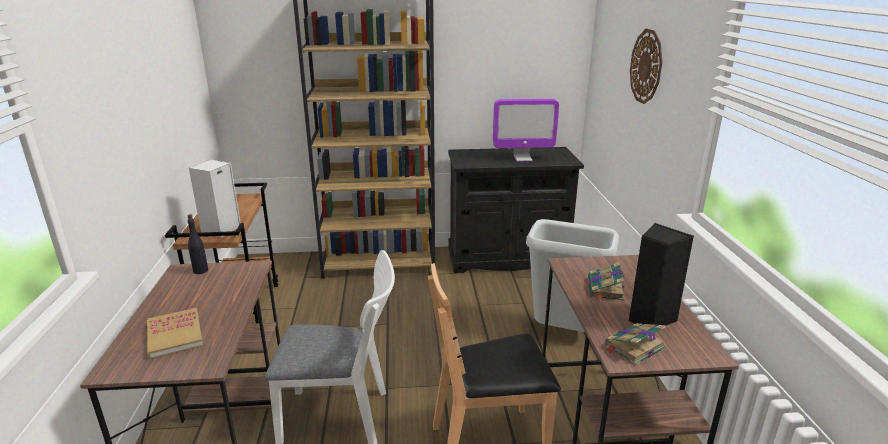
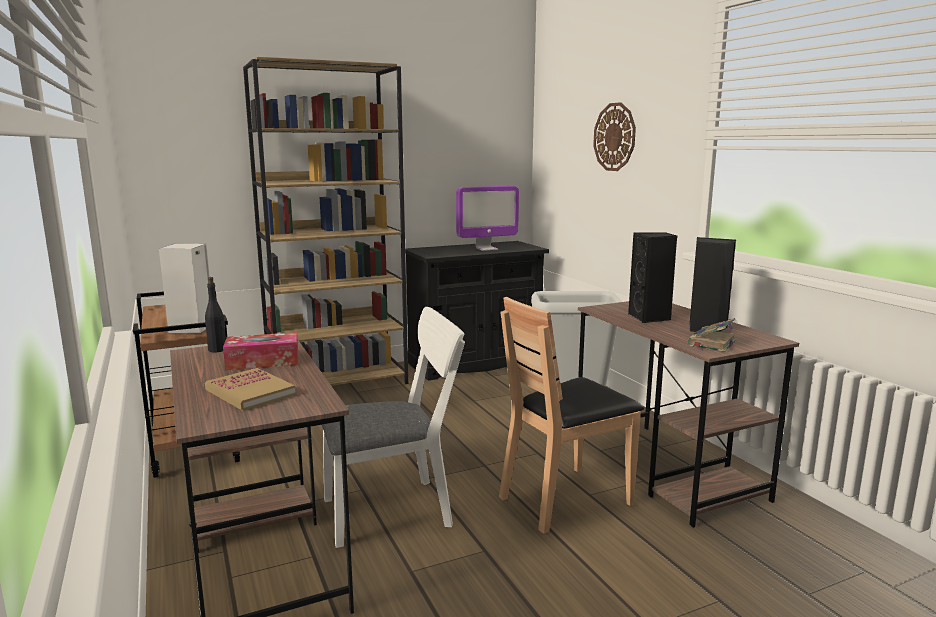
camera: 20 degrees left, 10 degrees down
(218, 294) = (263, 361): none -> tissue box
(605, 289) = (650, 318): book -> black speaker

